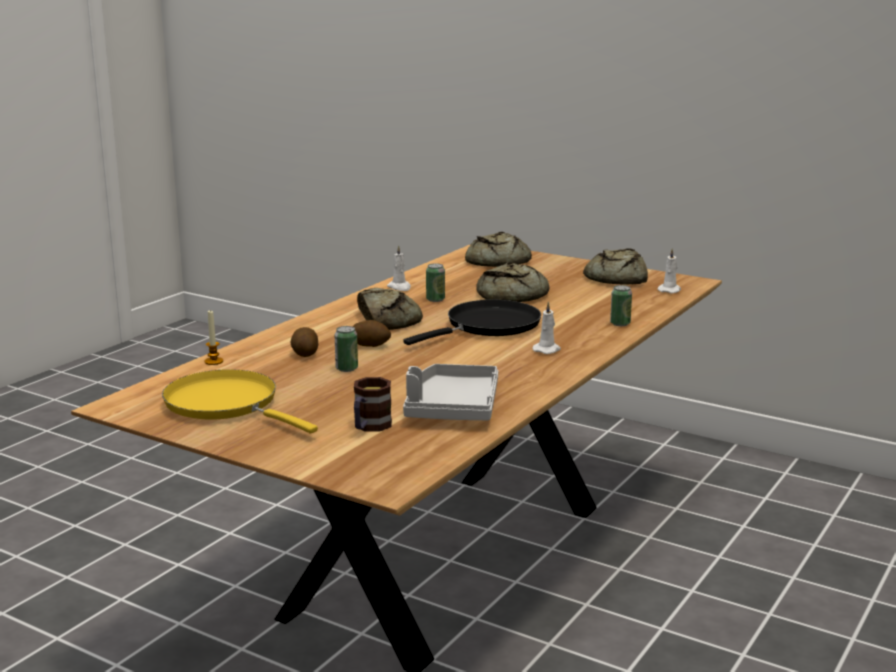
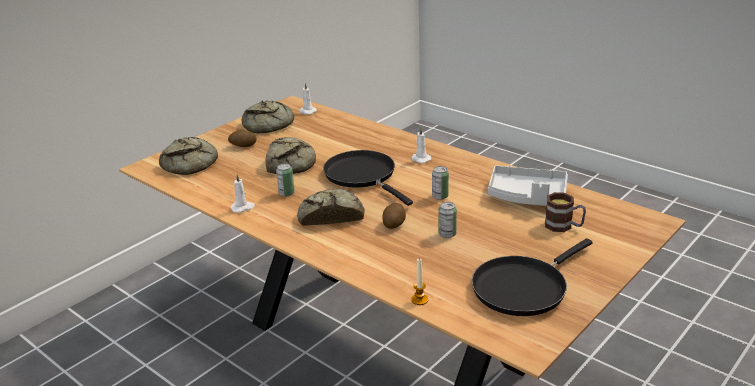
camera: 80 degrees left, 10 degrees up
(227, 404) = (523, 287): yellow frying pan -> black frying pan
(305, 353) = (407, 253): potato -> potato (243, 146)
(620, 324) = (373, 133): can -> can (440, 196)

